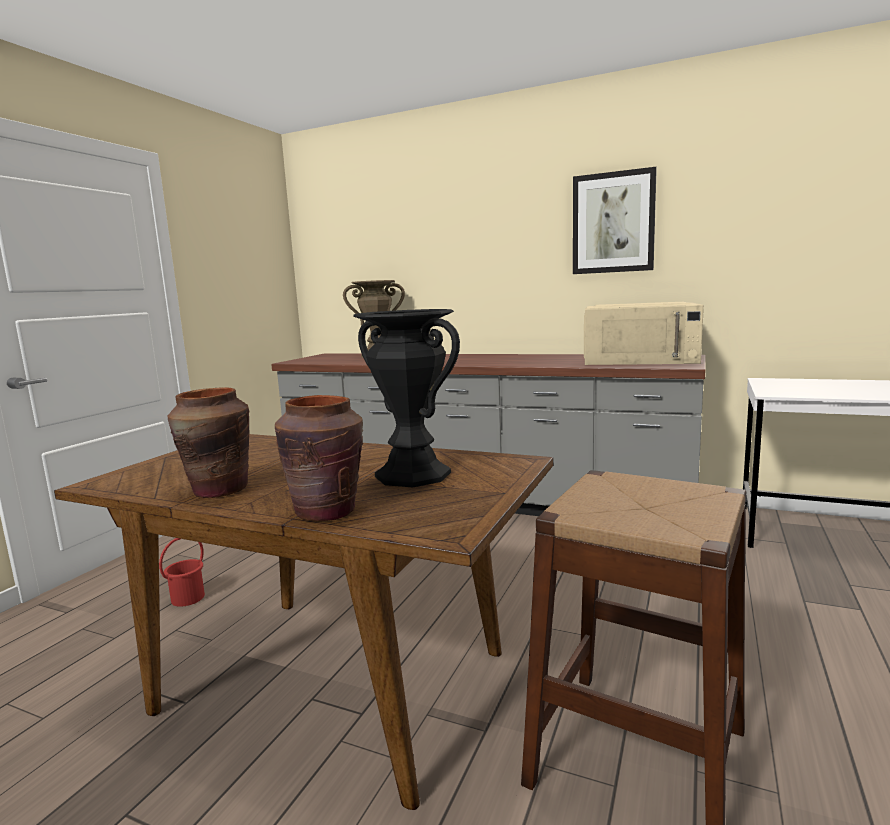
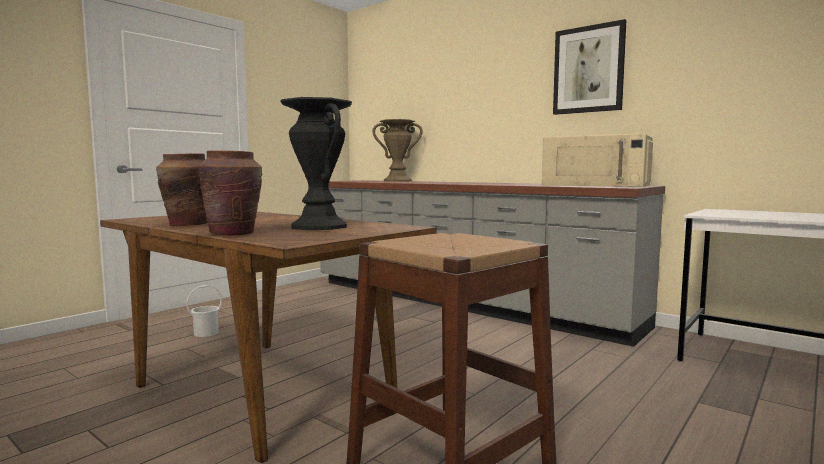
camera: 15 degrees right, 5 degrees down
(187, 598) = (205, 333): red bucket -> white bucket

